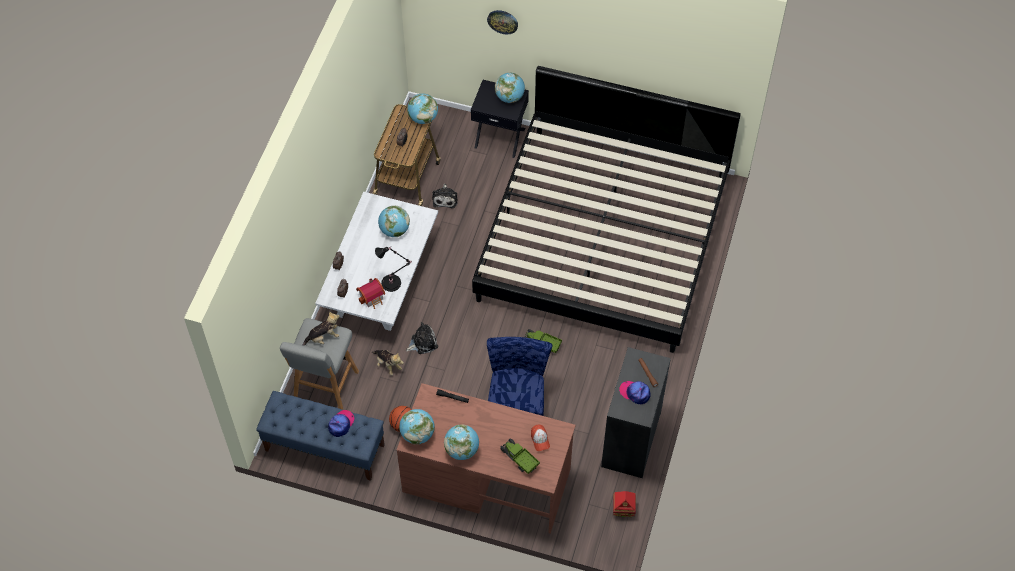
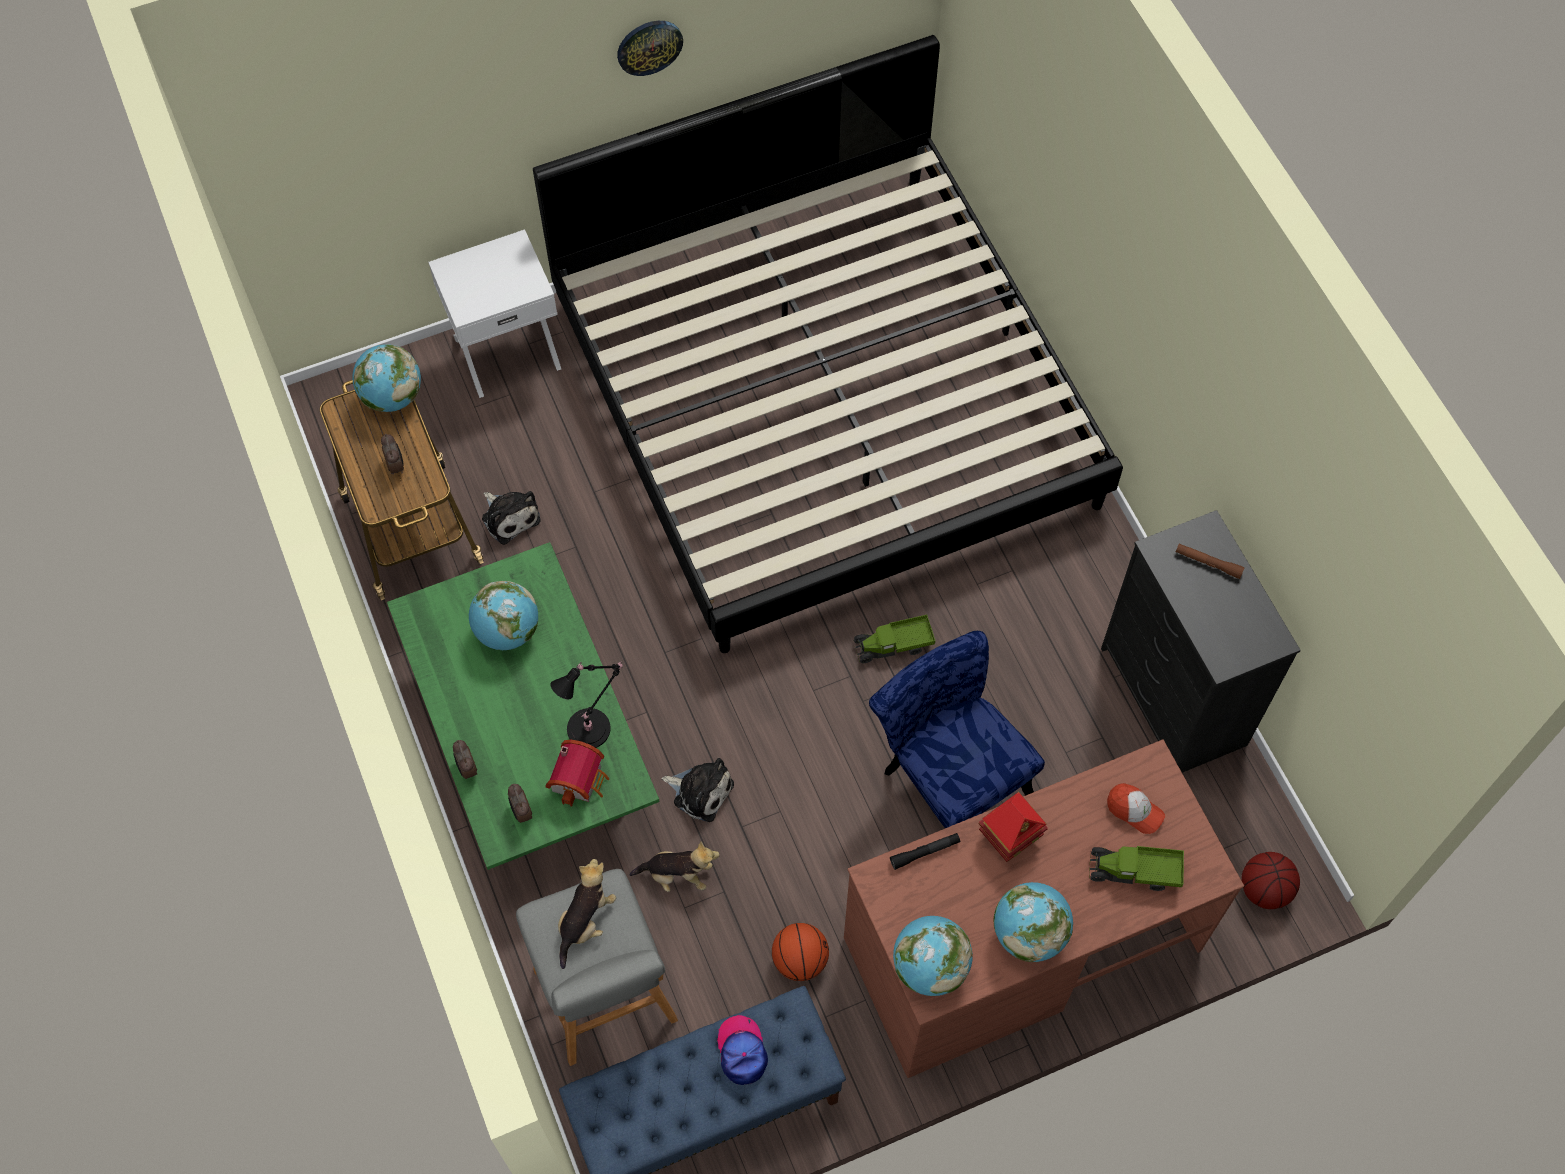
camera: 40 degrees left, 5 degrees up
(381, 281) = (531, 739): white coffee table -> green coffee table
(422, 342) = (700, 791): plush toy -> plush toy turned 90 degrees clockwise
(500, 137) = (506, 350): black nightstand -> white nightstand
(502, 21) = (438, 117): wall clock -> wall clock (649, 46)
(510, 97) = (504, 261): globe -> none
(596, 531) = (1264, 889): none -> basketball
(623, 509) = (1268, 819): toy house -> toy house (1009, 837)
(635, 393) = (1221, 610): cap -> none

